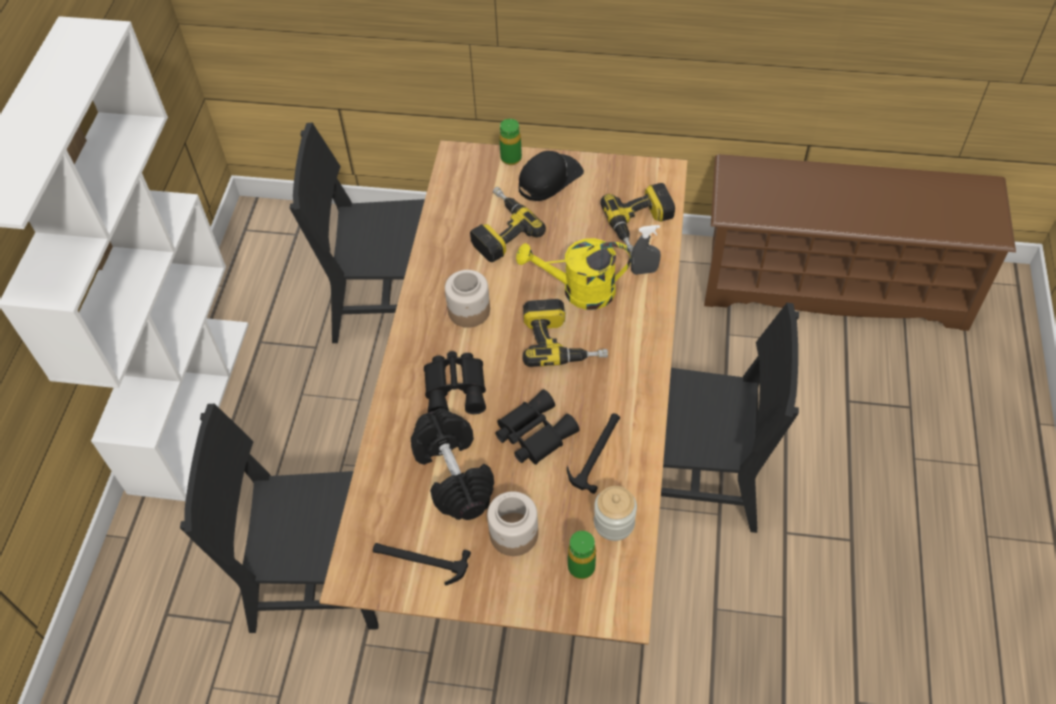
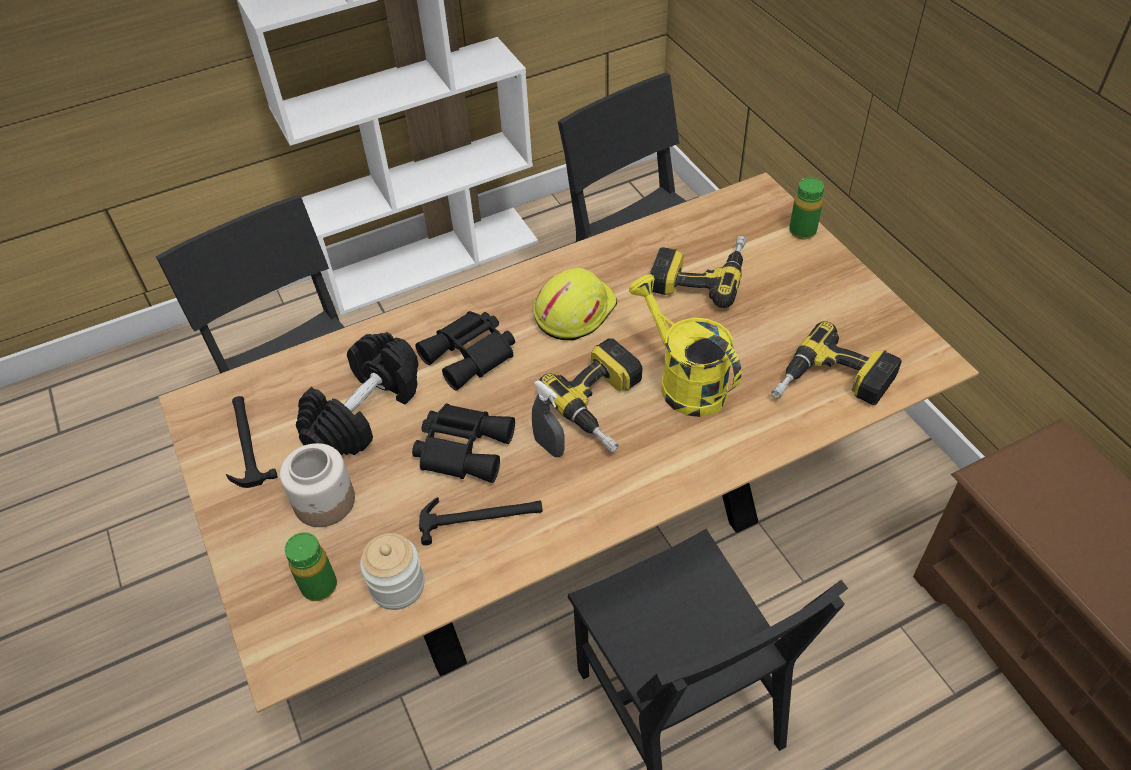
camera: 55 degrees right, 5 degrees down
(468, 311) = (573, 311): jar -> yellow hard hat
(549, 179) = (809, 274): black cap -> none
(644, 271) = (770, 422): grey spray bottle -> grey spray bottle (549, 447)

